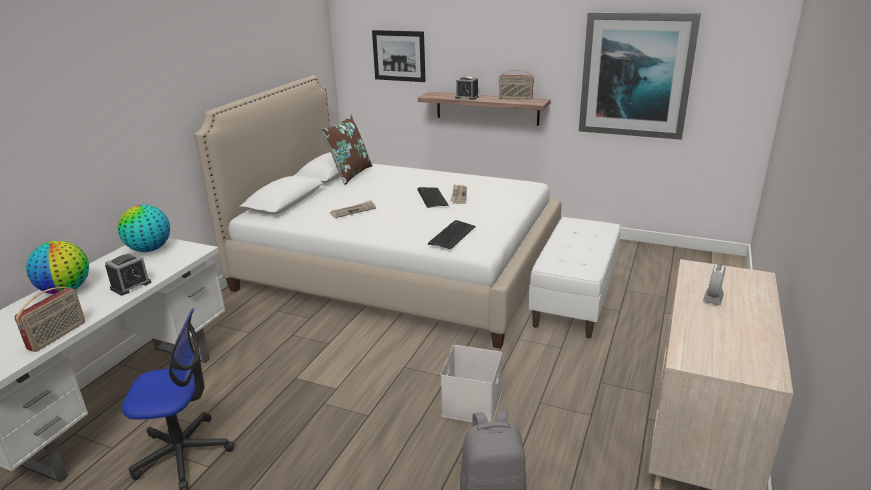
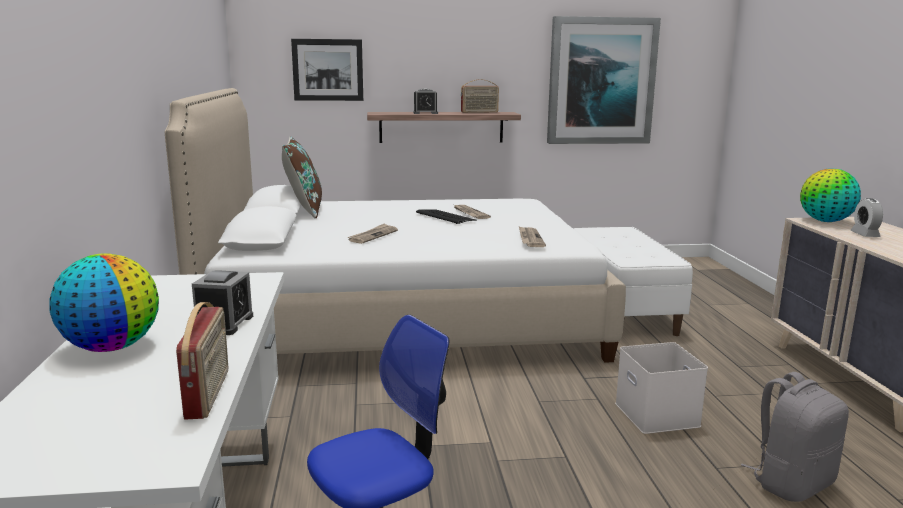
camera: 30 degrees left, 10 degrees down
(149, 249) = (176, 288): globe -> globe (825, 221)
(452, 235) = (530, 239): keyboard -> newspaper

